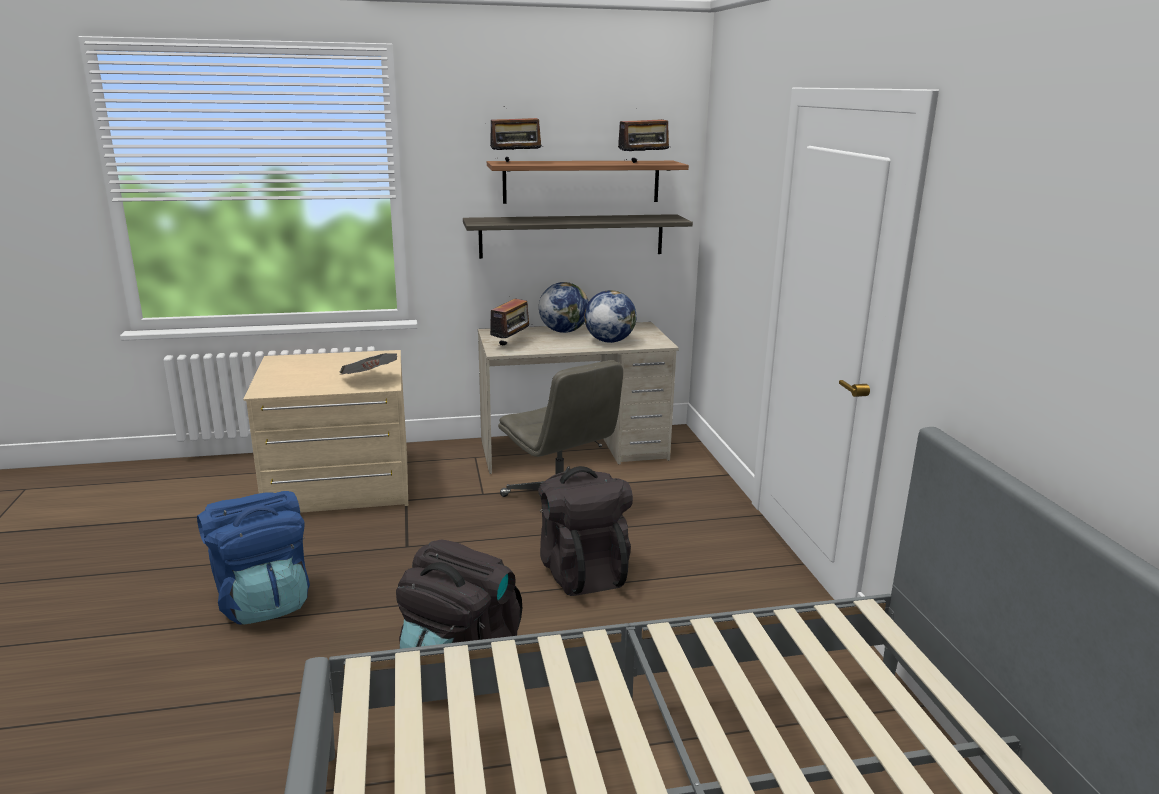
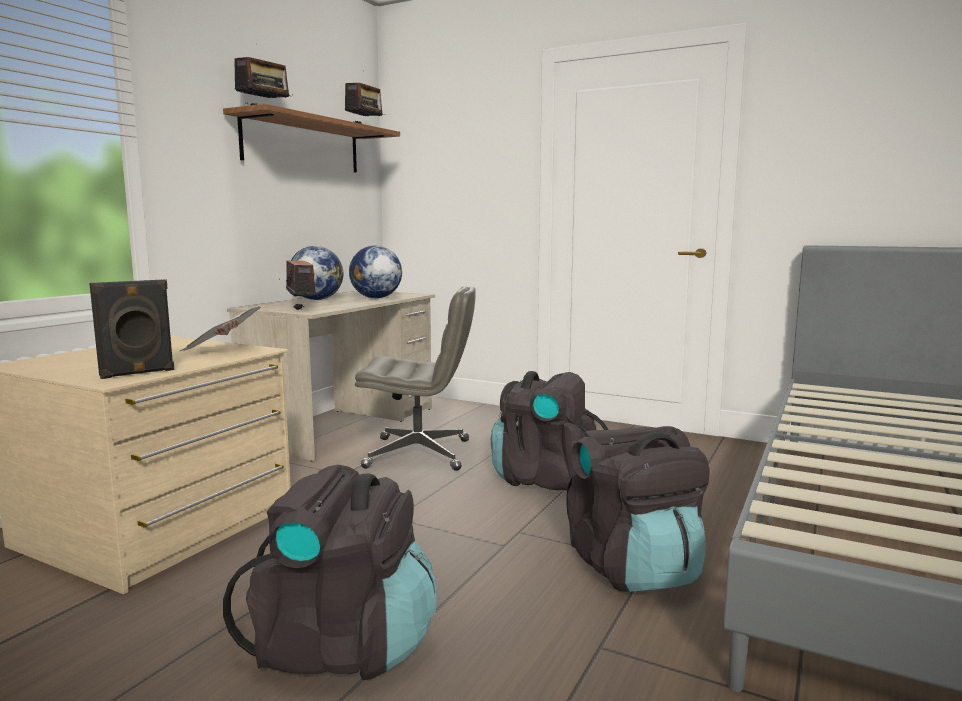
camera: 50 degrees left, 10 degrees down
(263, 601) = (342, 646): blue backpack -> black backpack
(285, 389) = (137, 373): none -> black speaker
(572, 236) = (299, 202): shelf -> none

